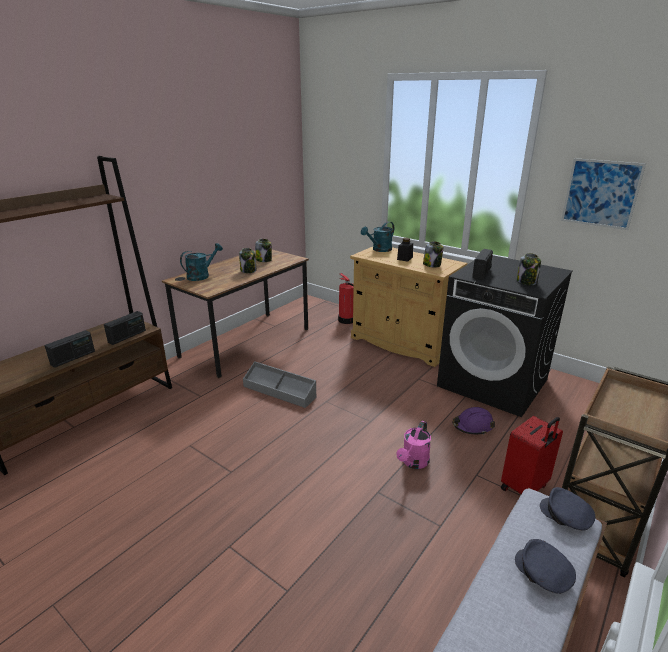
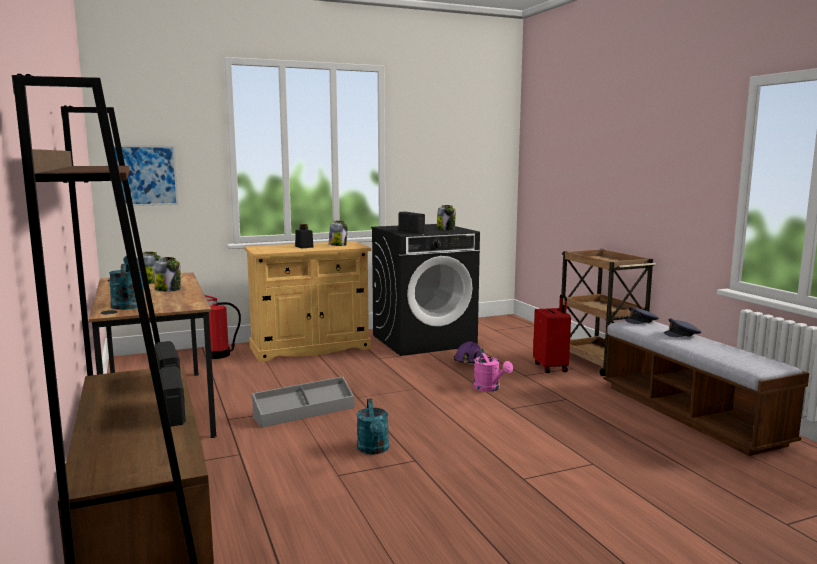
camera: 60 degrees left, 15 degrees down
(379, 250) = (262, 247): turquoise watering can -> turquoise watering can (374, 450)
(601, 193) = (439, 161): picture -> picture (144, 175)

